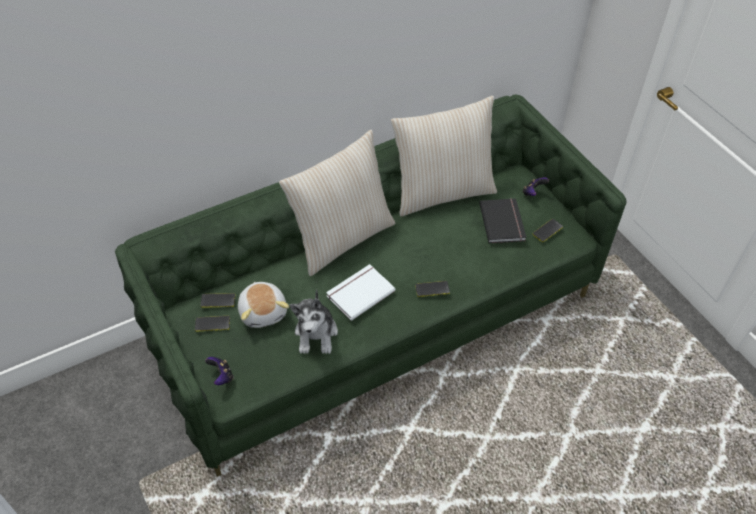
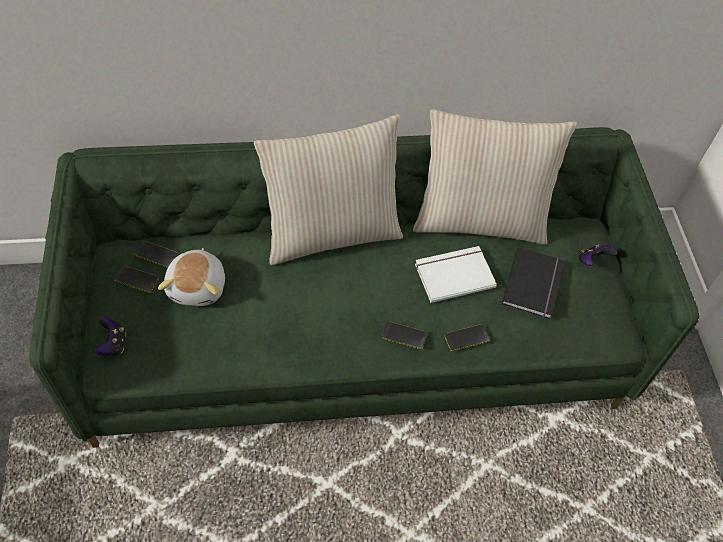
camera: 20 degrees right, 5 degrees up
(316, 333) = (242, 336): plush toy -> none
(359, 292) = (315, 306): white book -> white book (453, 274)
(547, 230) = (586, 316): phone -> phone (467, 338)

